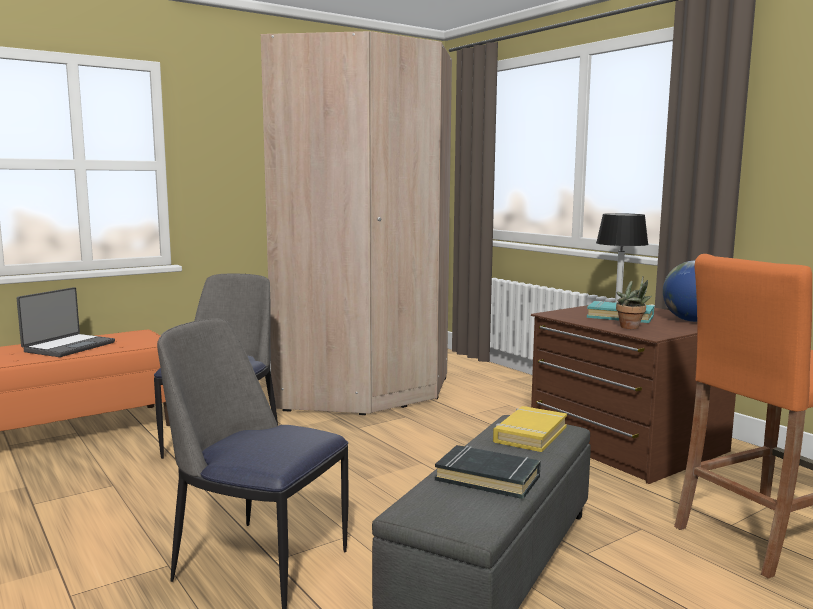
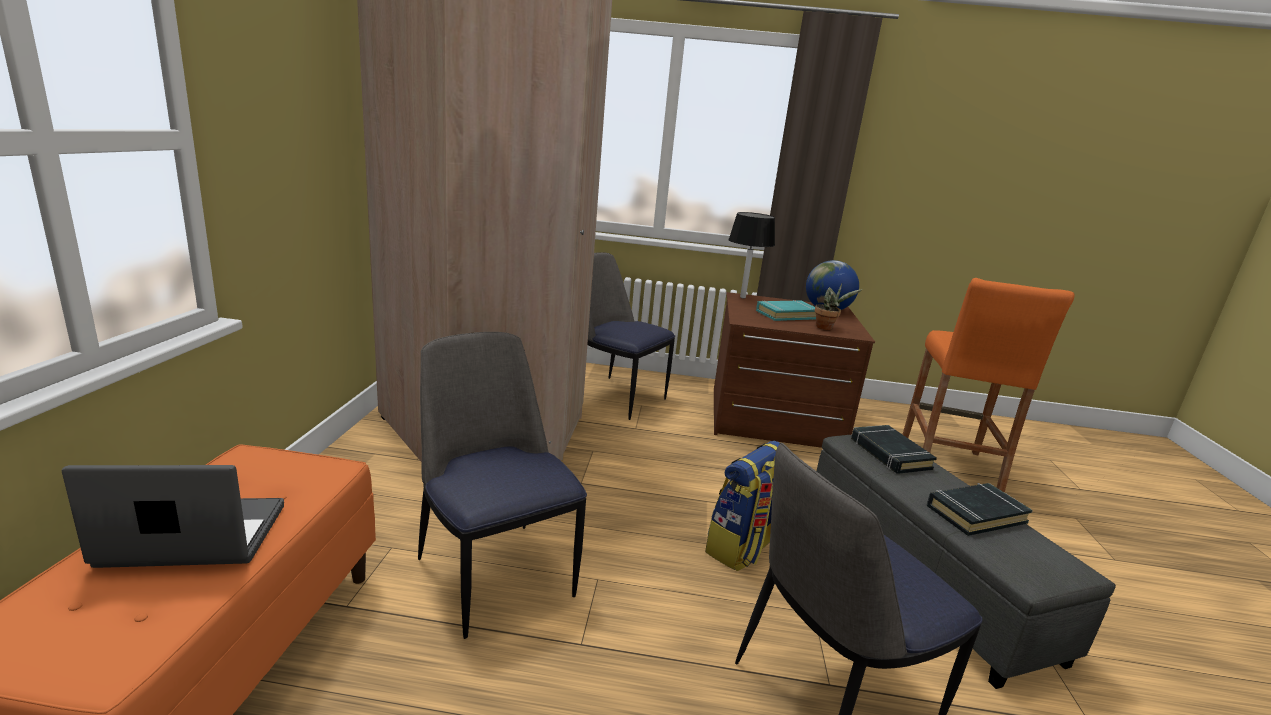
camera: 50 degrees left, 10 degrees up
(68, 347) = (193, 538): laptop -> laptop turned 75 degrees counterclockwise
(384, 491) = (742, 549): none -> backpack
(498, 395) = (615, 397): none -> chair
(530, 434) = (889, 454): yellow book -> black book

